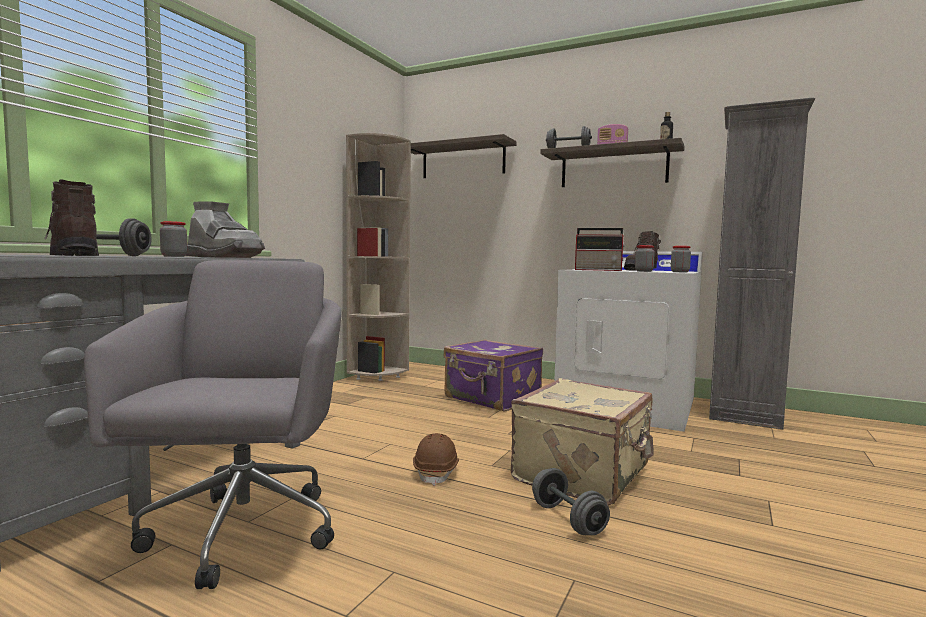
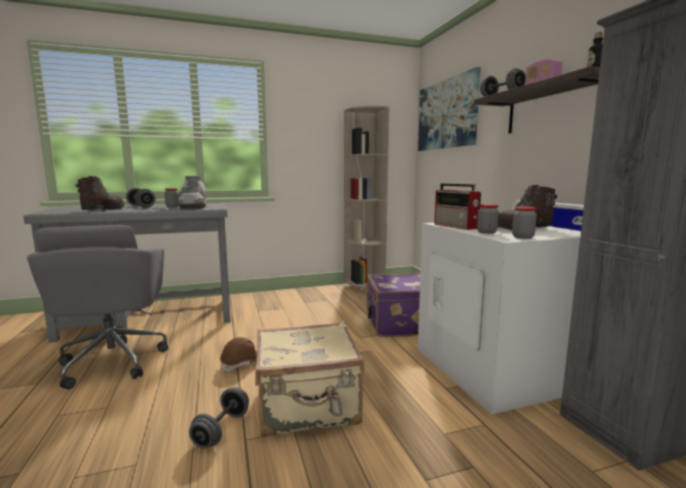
camera: 45 degrees right, 5 degrees up
(240, 538) = (114, 361): grey office chair -> grey office chair turned 120 degrees clockwise
(463, 161) = (446, 114): shelf -> picture

